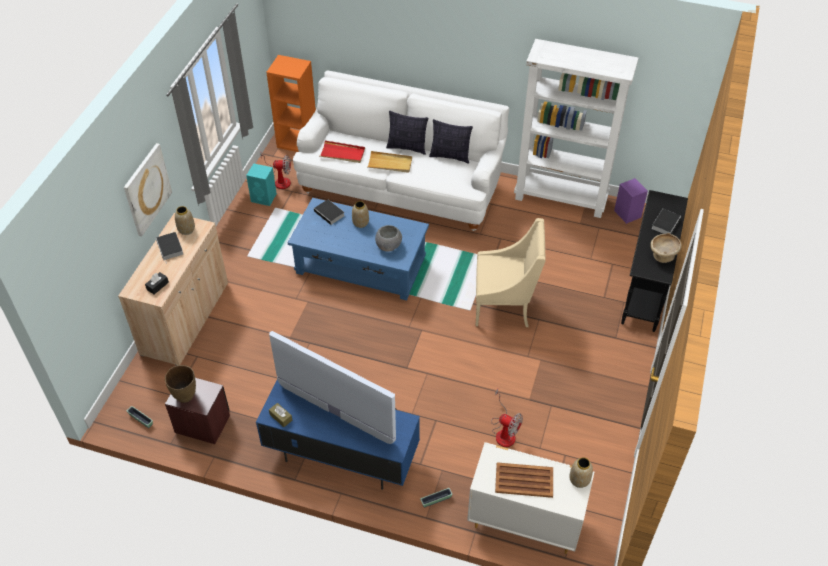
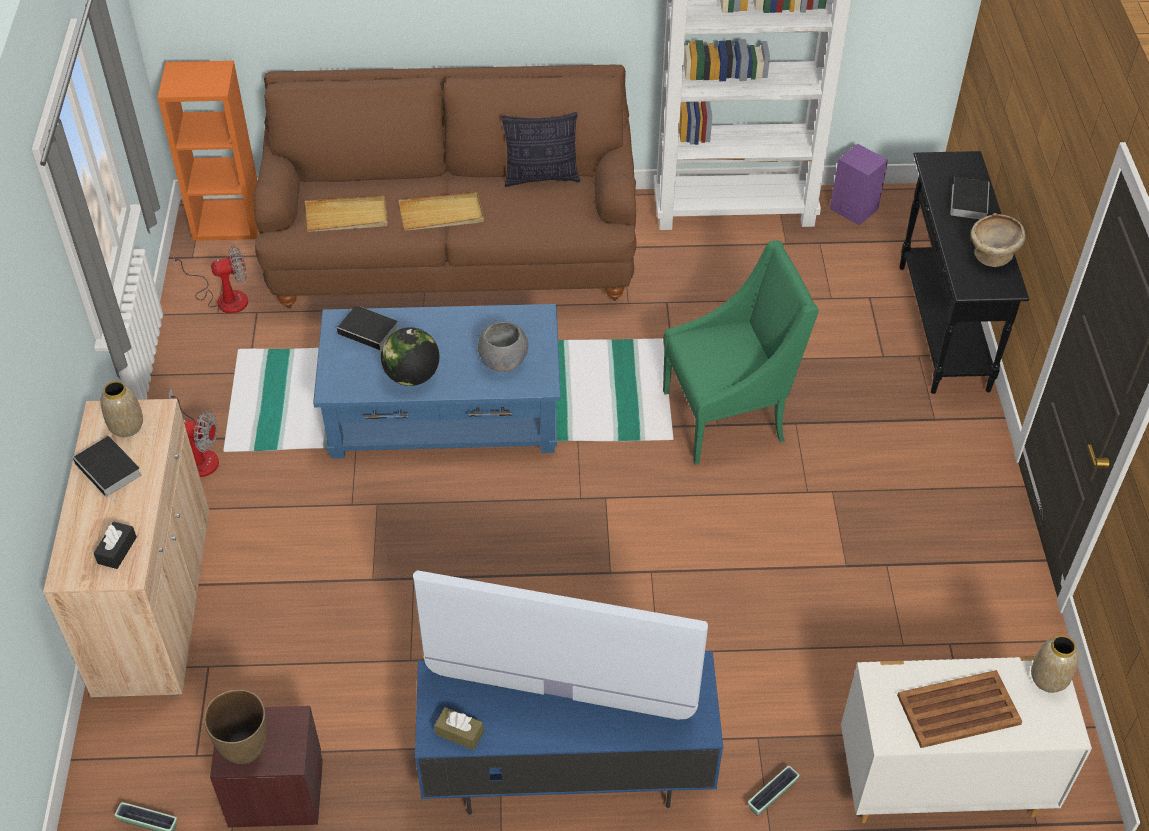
camera: 20 degrees left, 0 degrees up
(146, 189) = (39, 364): picture -> none
(264, 198) = (209, 337): turquoise speaker -> none
(340, 241) = (412, 376): none -> globe
(342, 153) = (347, 217): red tray -> beige tray
(361, 223) = (434, 333): vase -> none
(401, 186) = (453, 254): white sofa -> brown sofa
(407, 147) = (458, 180): pillow -> none
(504, 306) = (728, 416): beige armchair -> green armchair
(504, 432) = (830, 635): fan -> fan (198, 455)

